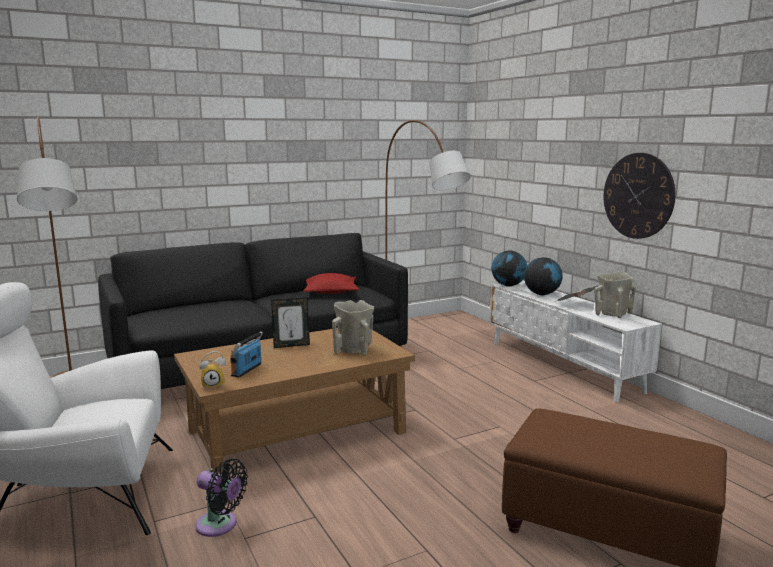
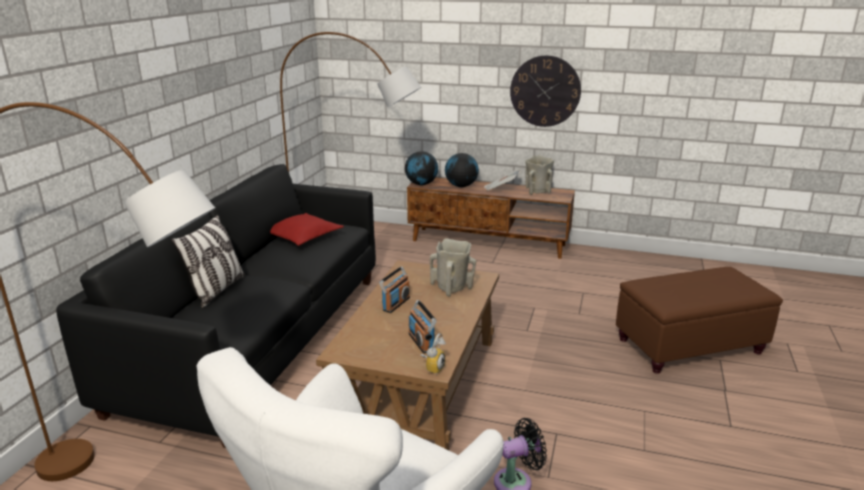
camera: 45 degrees left, 10 degrees up
(215, 303) = (216, 290): none -> pillow
(291, 345) = (396, 304): picture frame -> radio
(563, 366) = (489, 242): white tv stand -> brown tv stand

